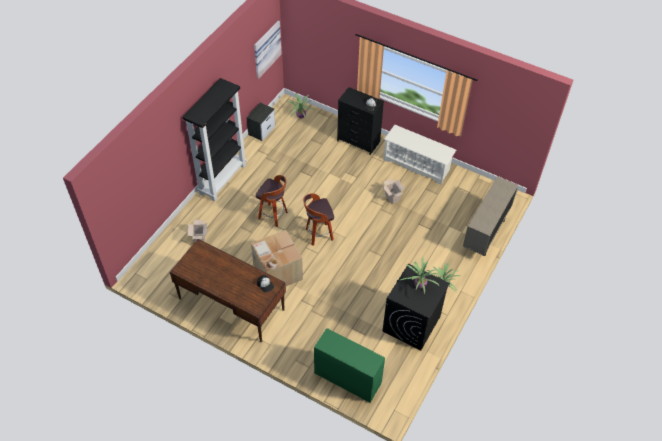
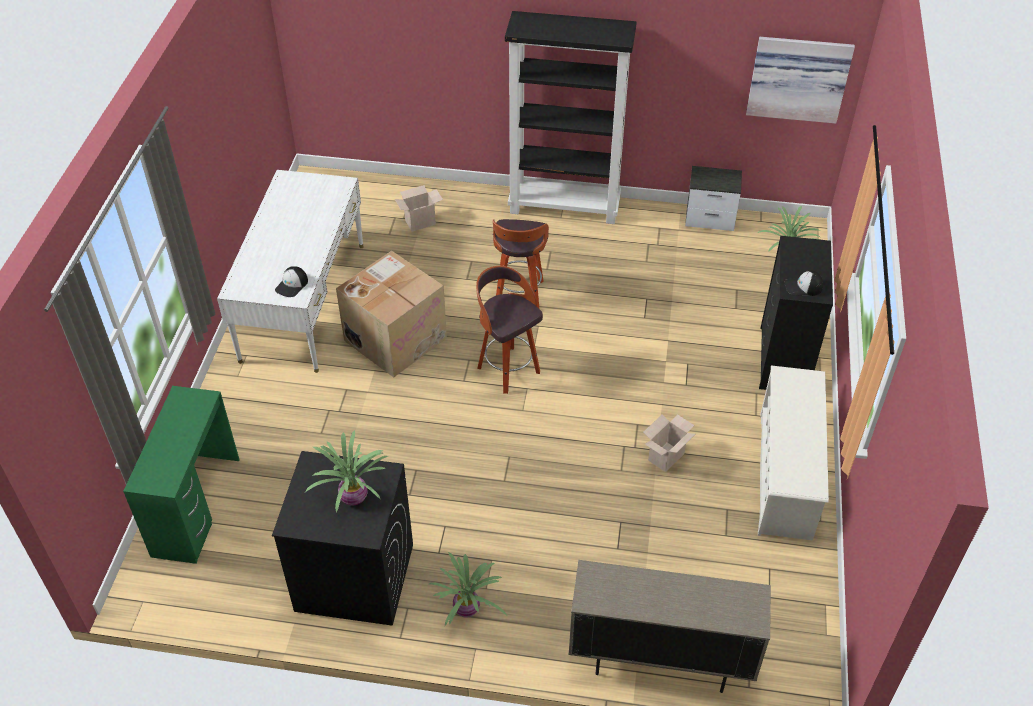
camera: 70 degrees right, 5 degrees down
(231, 304) = (303, 302): brown desk -> white desk

